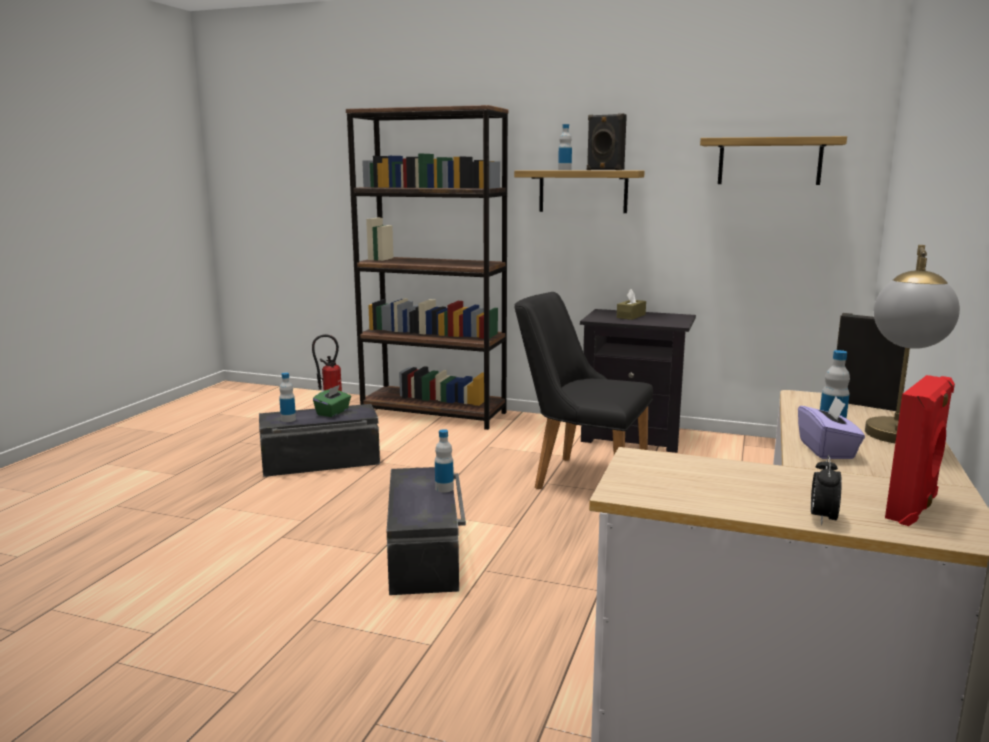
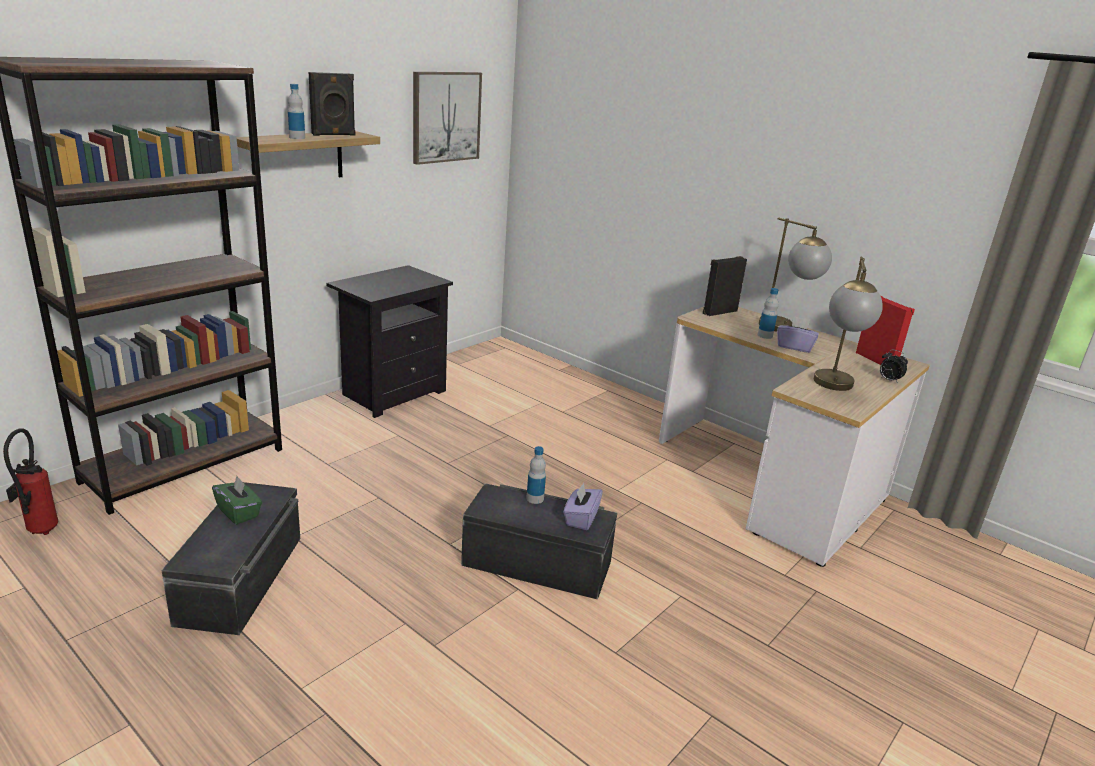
camera: 70 degrees left, 10 degrees up
(288, 419) = (225, 550): bottle -> none
(428, 512) = (581, 518): none -> purple tissue box
(580, 477) = (451, 445): black chair -> none
(631, 316) = (381, 282): brown tissue box -> none
(695, 479) = (834, 388): none -> table lamp
(769, 161) = (445, 117): shelf -> picture

